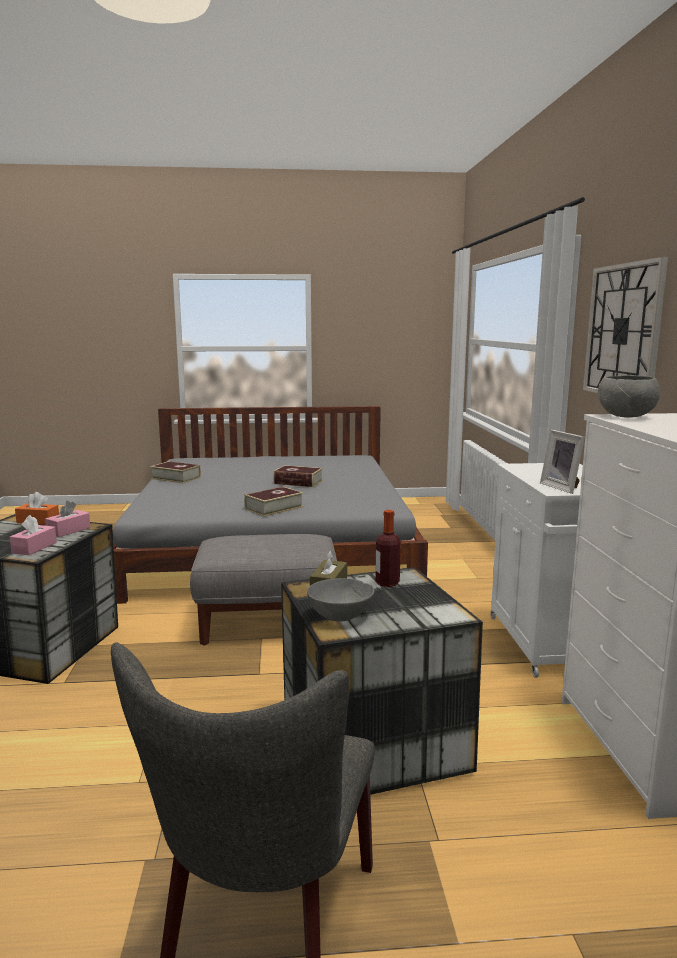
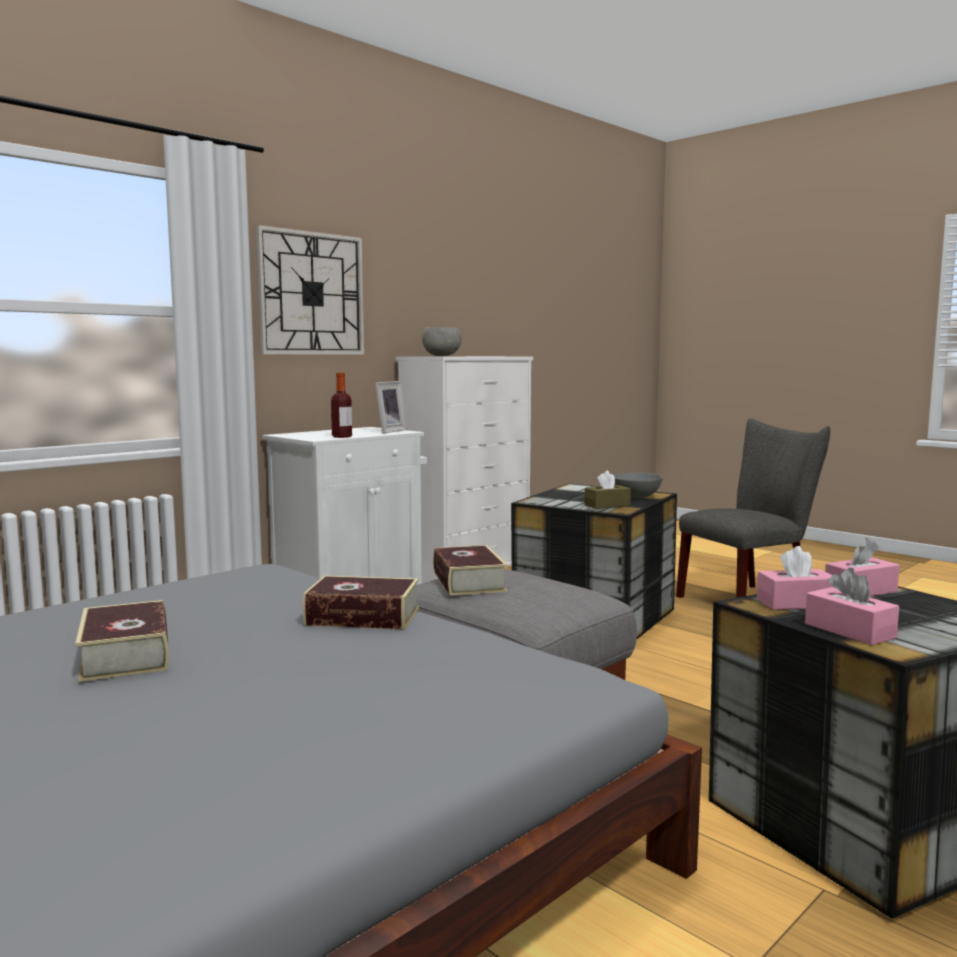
camera: 130 degrees left, 5 degrees down
(38, 521) = (849, 630): orange tissue box -> pink tissue box
(176, 478) = (207, 833): book -> book (468, 581)
(387, 583) = (561, 500): bottle -> bottle (342, 436)

